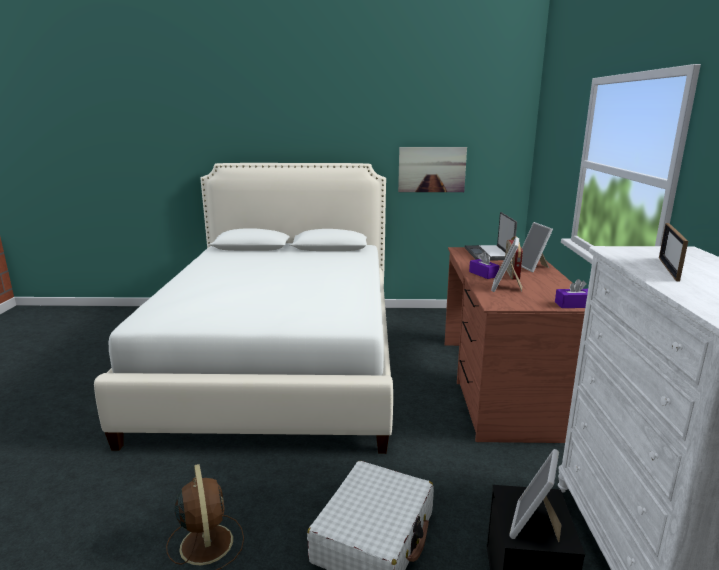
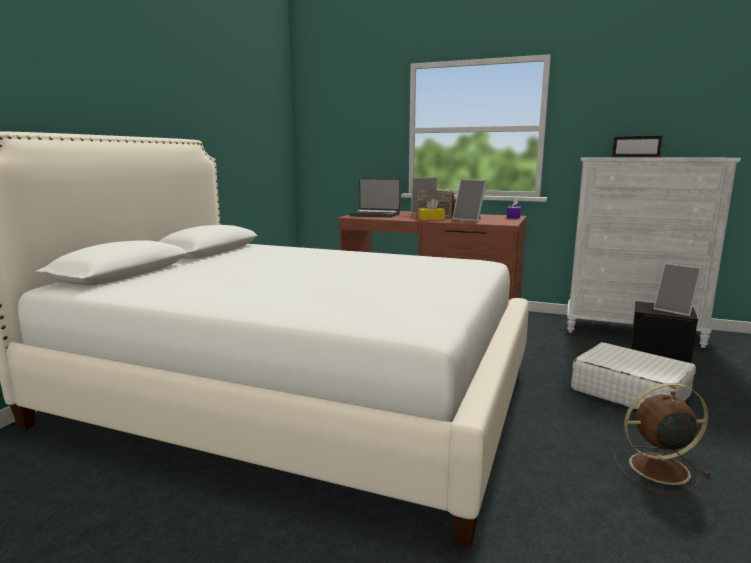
camera: 70 degrees left, 5 degrees down
(432, 169) = (238, 150): picture -> none
(483, 274) = (431, 219): purple tissue box -> yellow tissue box

